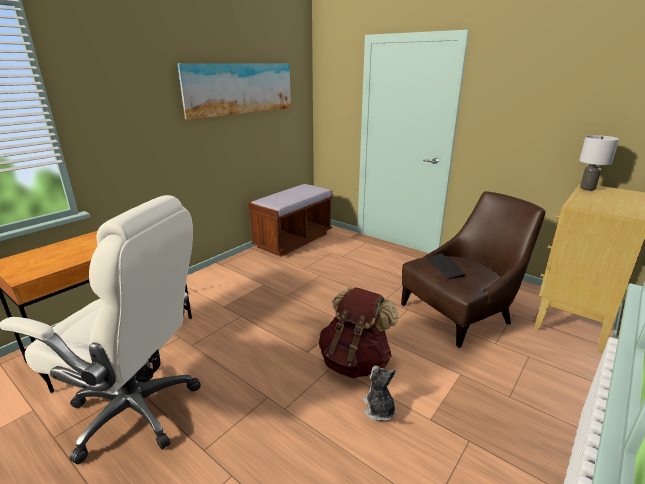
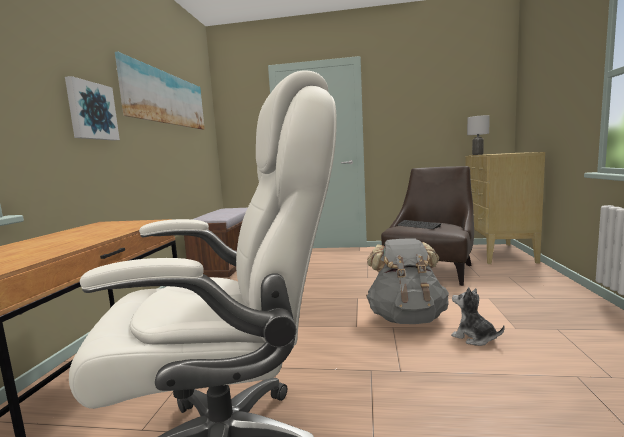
camera: 30 degrees left, 15 degrees down
(152, 122) = (91, 111): none -> picture
(355, 362) = (406, 318): brown backpack -> grey backpack

